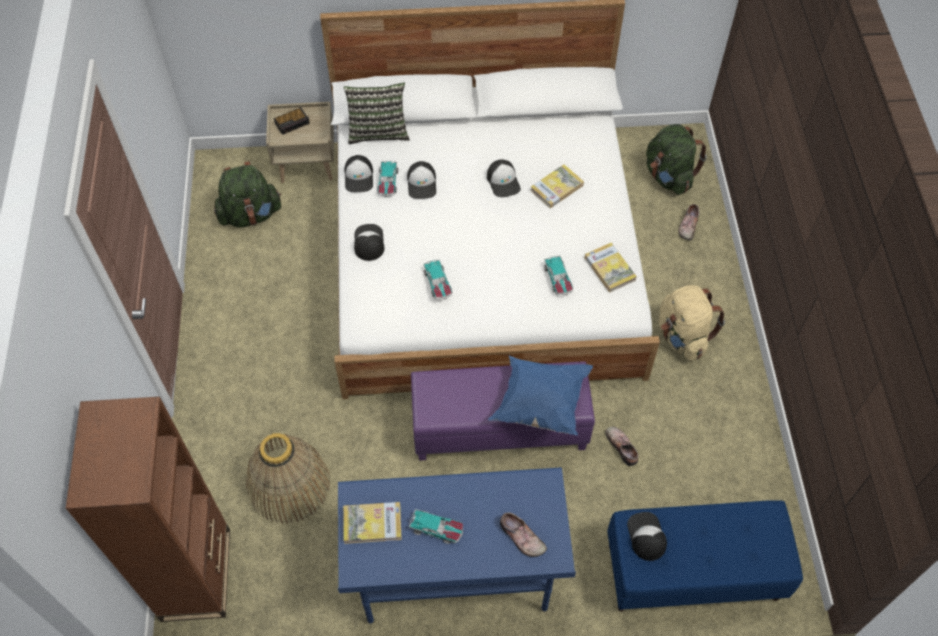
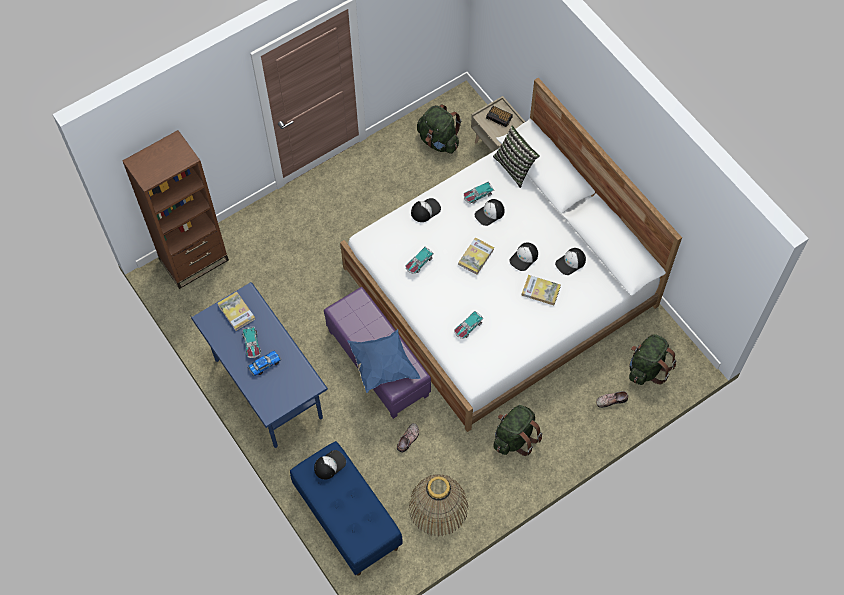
camera: 60 degrees right, 5 degrees up
(288, 484) = (272, 272): basket -> basket (438, 507)
(359, 177) = (471, 177): cap -> cap (570, 263)
(479, 528) = (264, 365): none -> toy car
(521, 538) = (271, 389): shoe -> none
(609, 269) = (496, 352): book -> book (476, 257)
(682, 336) = (514, 437): beige backpack -> green backpack

